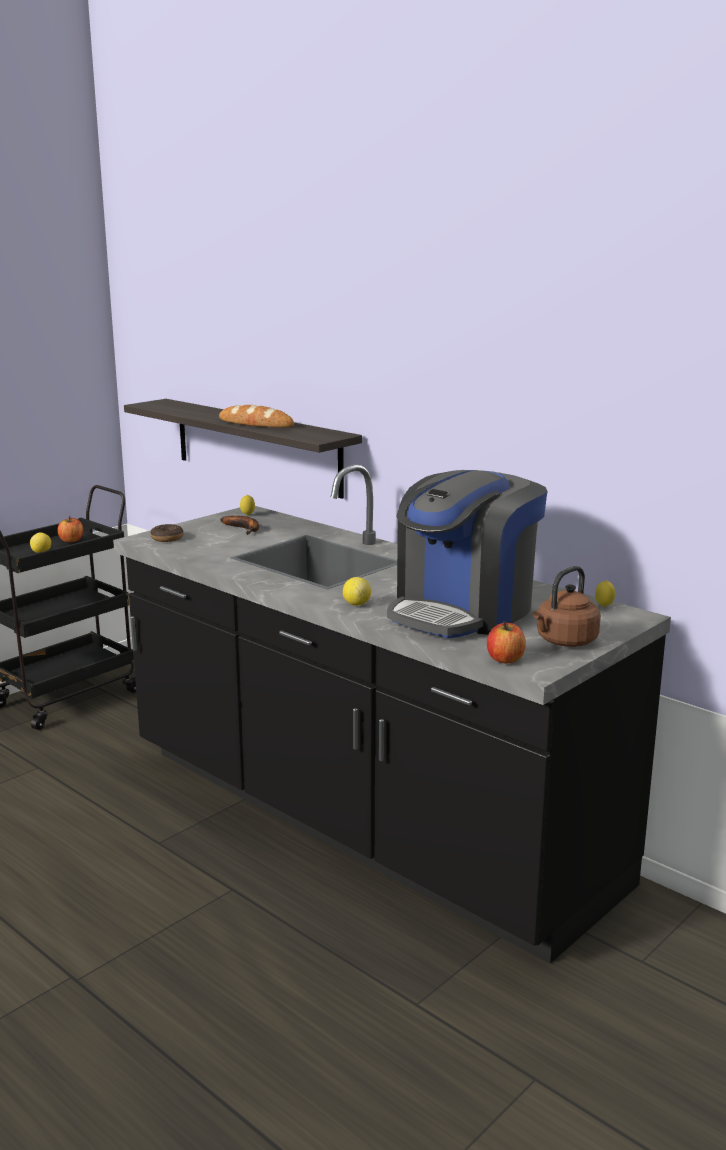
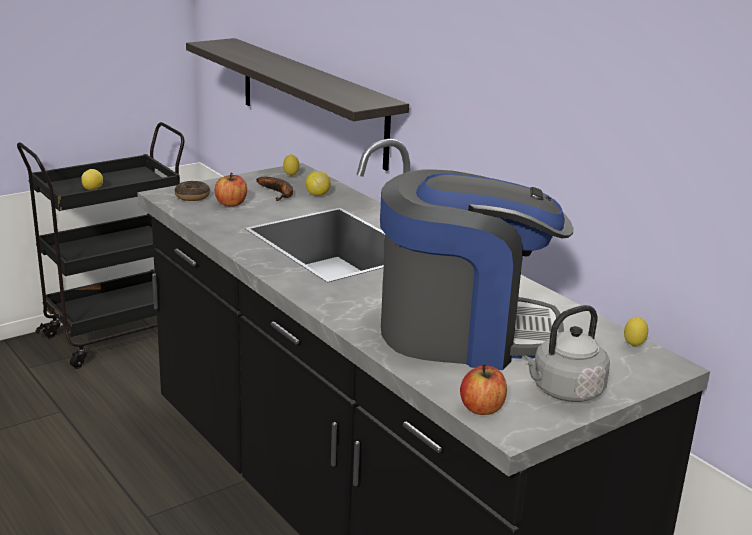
camera: 10 degrees right, 5 degrees up
(71, 540) = (128, 178): apple -> apple (231, 204)
(256, 423) = (304, 78): bread -> none
(356, 604) = (348, 307): lemon -> lemon (317, 194)
(463, 611) = (464, 332): coffee machine -> coffee machine turned 135 degrees counterclockwise
(564, 641) = (564, 391): brown kettle -> grey kettle

